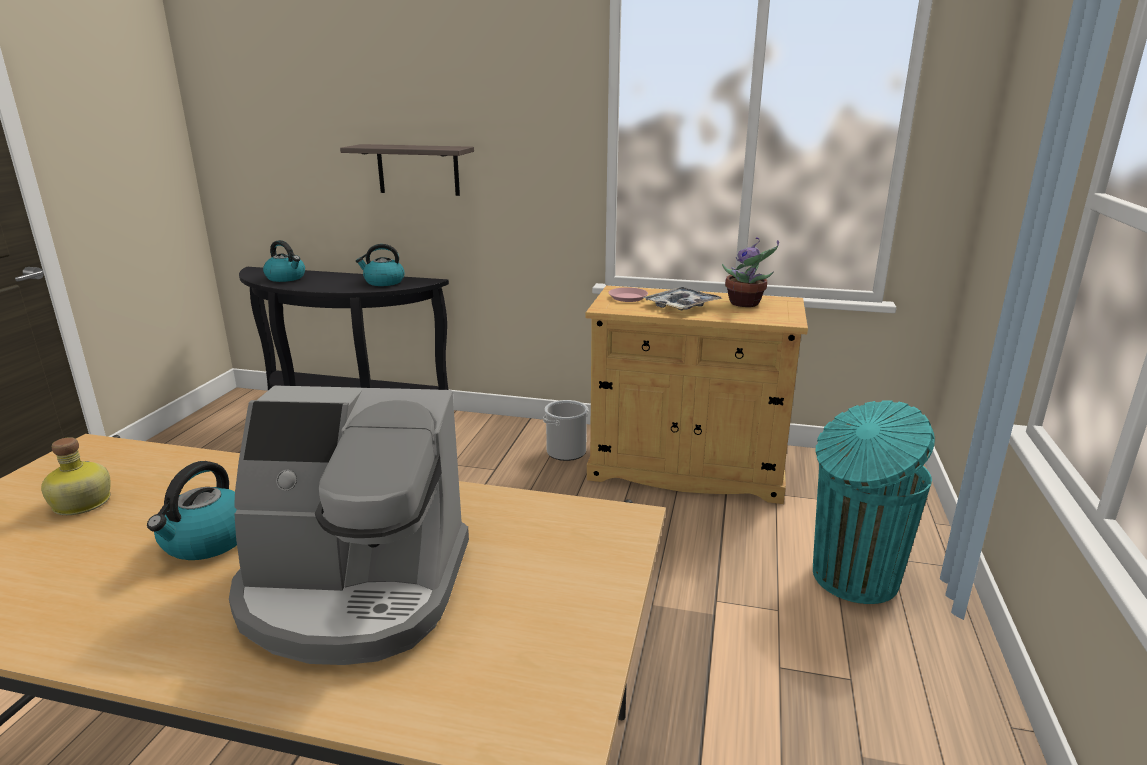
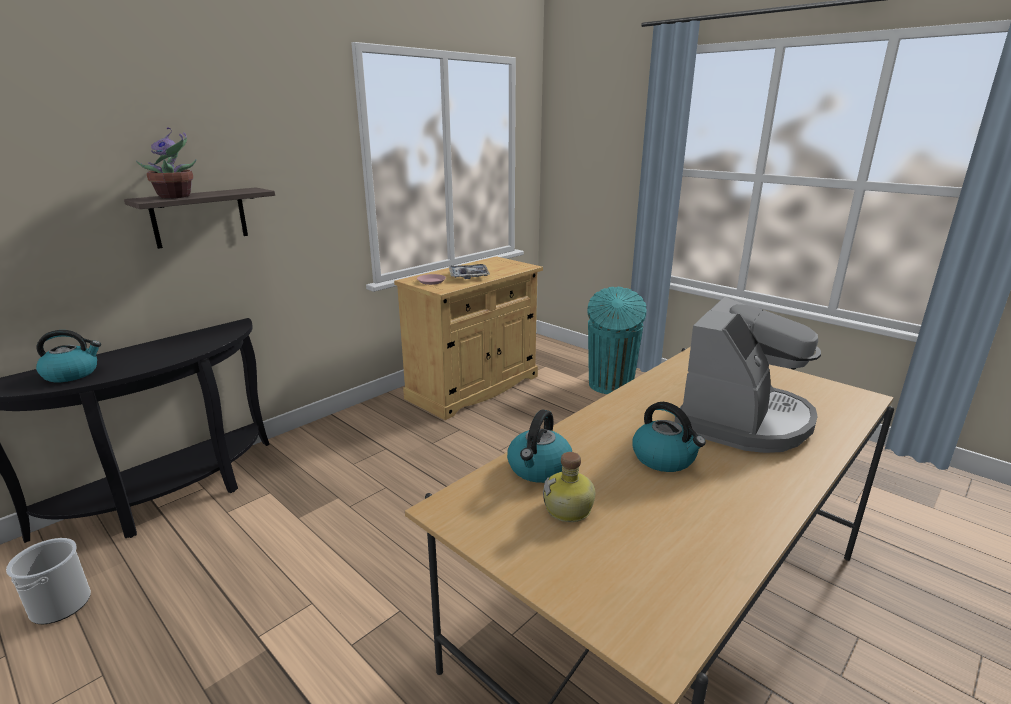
camera: 60 degrees left, 0 degrees up
(383, 282) = (200, 338): kettle -> kettle (539, 468)
(566, 452) = (400, 415): bucket -> bucket (61, 604)
(746, 304) = (488, 266): potted plant -> potted plant (177, 196)

